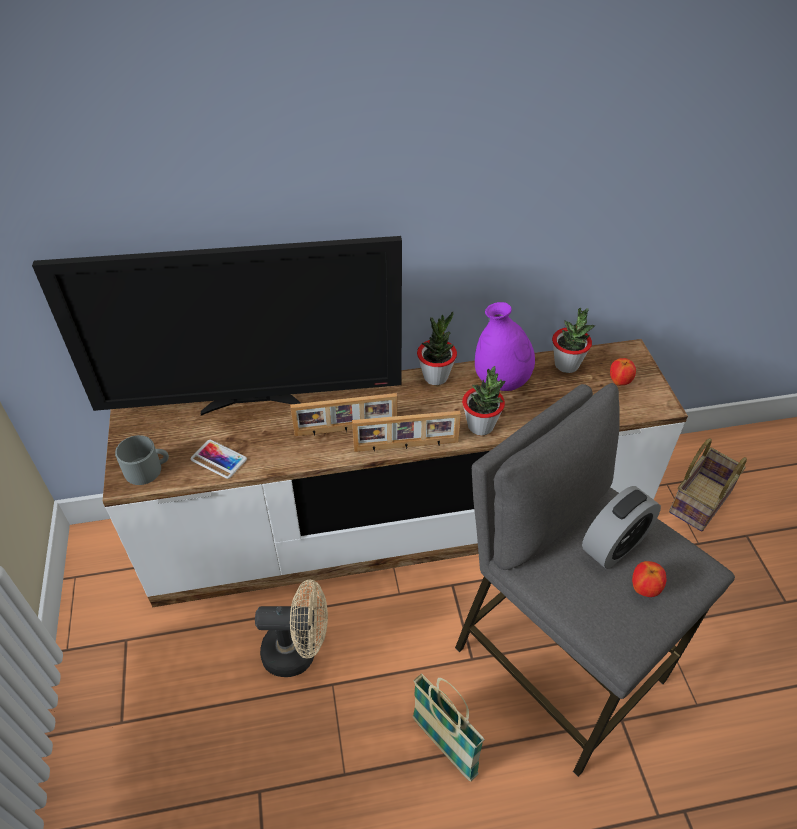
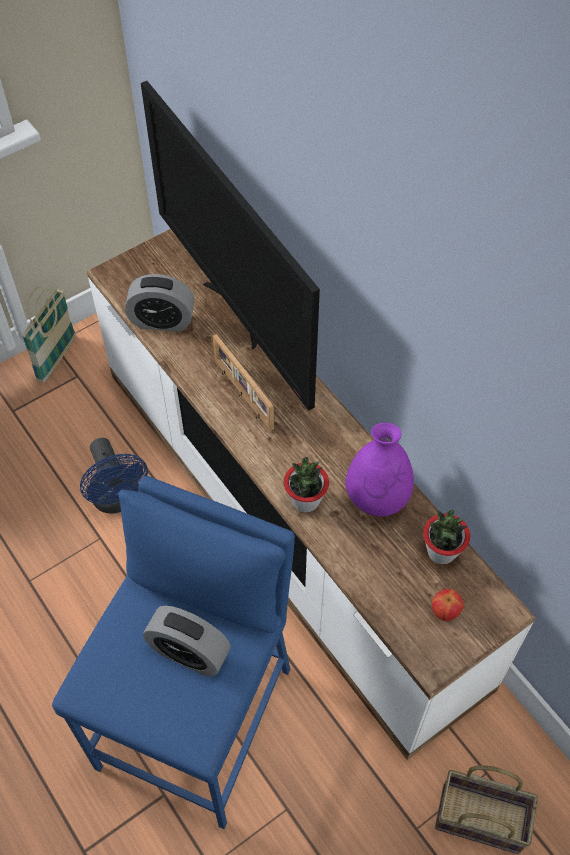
camera: 65 degrees right, 10 degrees up
(148, 469) = (129, 281): grey mug -> none
(218, 459) = (162, 321): phone -> alarm clock
(298, 651) = (118, 499): beige fan -> blue fan
(406, 446) = (246, 449): picture frame -> none
(436, 377) = (352, 438): potted plant -> none
(444, 746) = (80, 647): basket -> basket (57, 358)
(557, 663) = (198, 718): grey stool -> blue stool
(644, 589) = (149, 690): apple -> none

